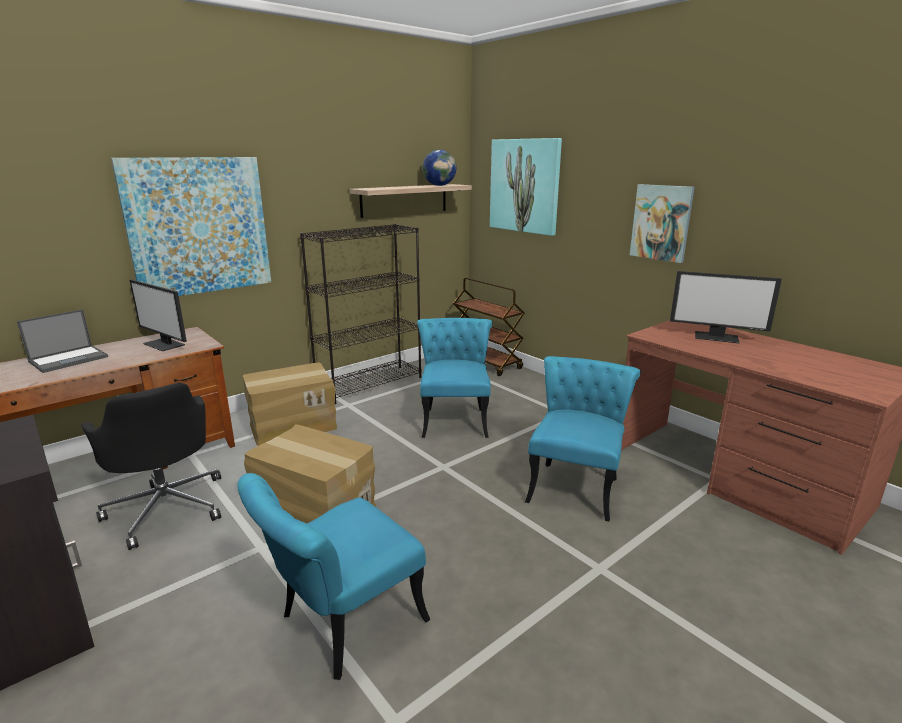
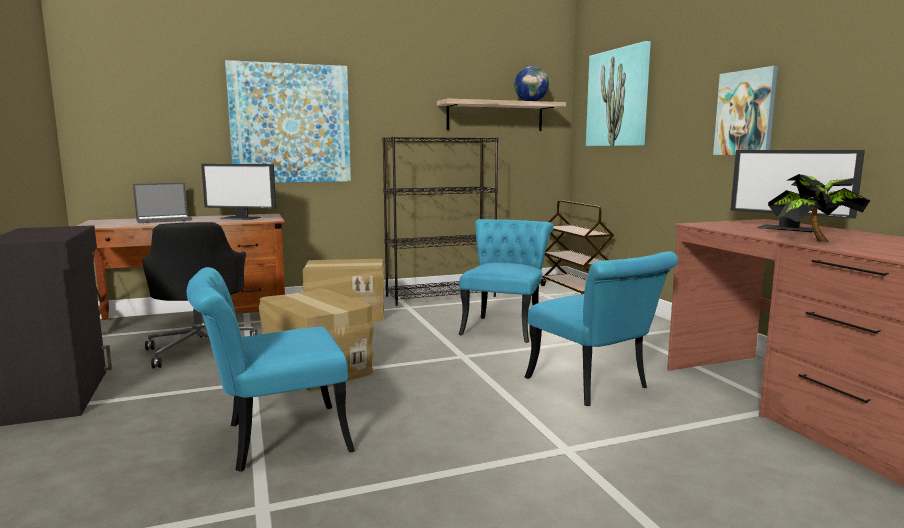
camera: 20 degrees right, 10 degrees down
(165, 344) = (241, 218): monitor -> monitor turned 45 degrees counterclockwise
(575, 484) = (595, 386): turquoise chair -> turquoise chair turned 105 degrees clockwise
(755, 362) = (810, 240): none -> potted plant

